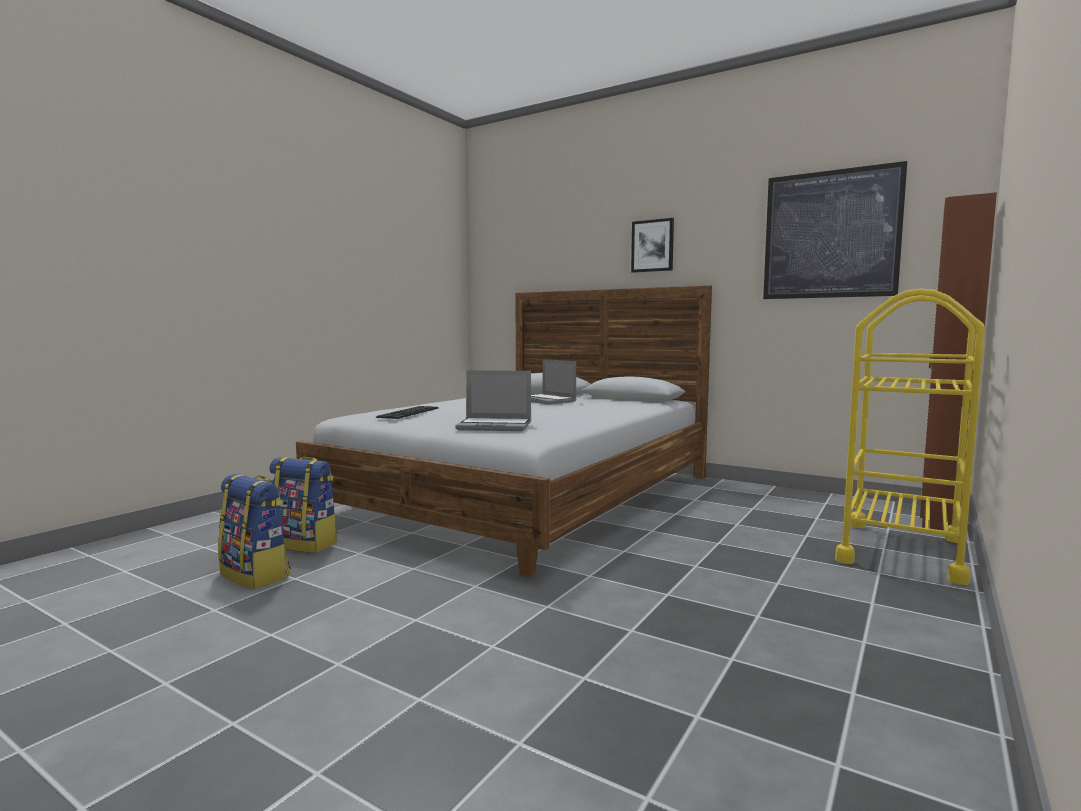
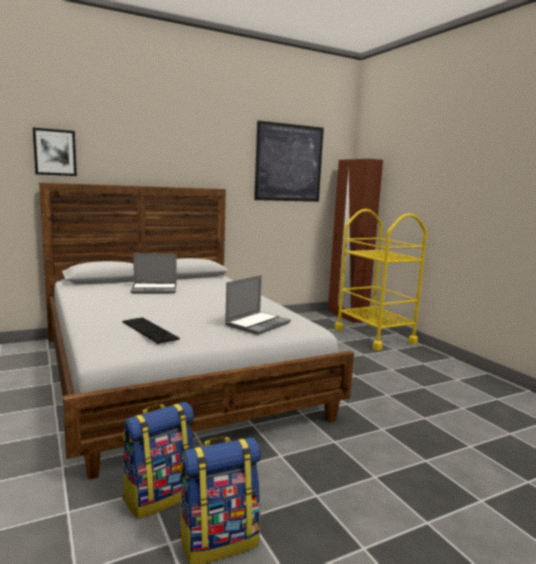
camera: 60 degrees left, 5 degrees up
(652, 246) = (178, 154): picture -> picture (55, 152)

